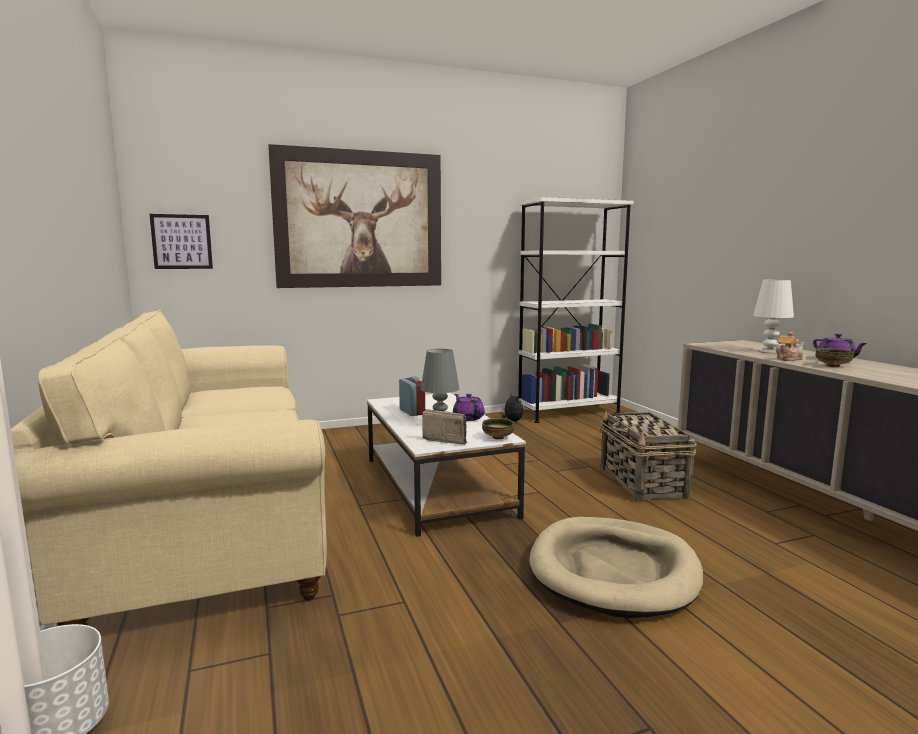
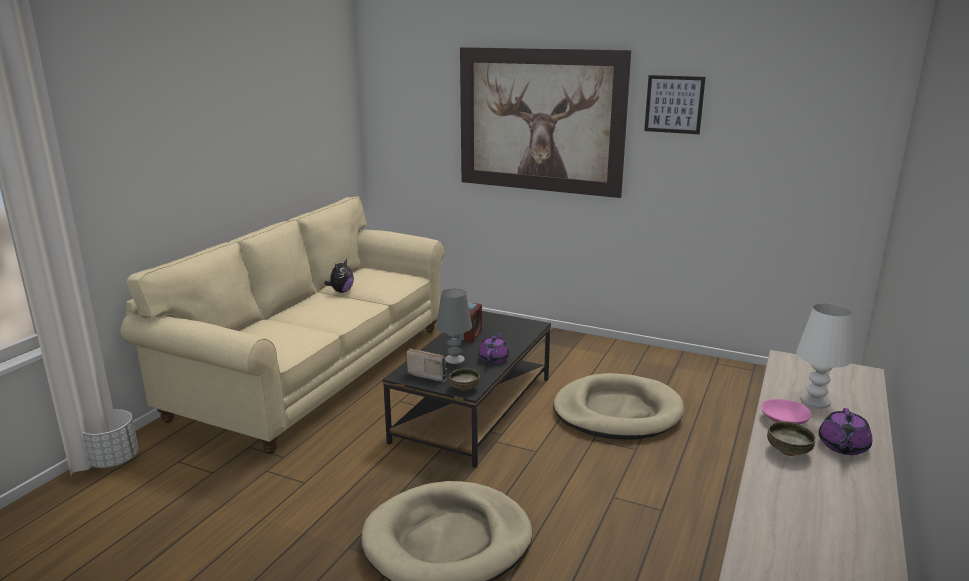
camera: 45 degrees right, 10 degrees up
(182, 241) = (395, 134): picture -> picture (674, 104)
(435, 486) = (473, 408): white coffee table -> black coffee table
(446, 439) = (428, 374): radio -> radio turned 45 degrees counterclockwise
(512, 421) = (672, 367): plush toy -> plush toy (341, 291)
(535, 452) = (617, 412): none -> beige dog bed
(568, 413) = (758, 379): white bookcase -> none
(643, 483) = (645, 490): basket -> none
(788, 359) = (783, 420): teapot -> pink bowl

